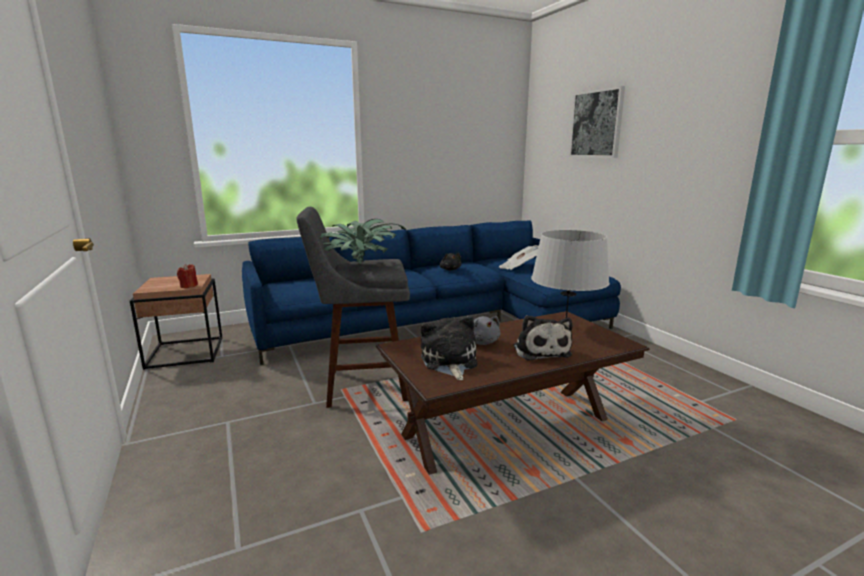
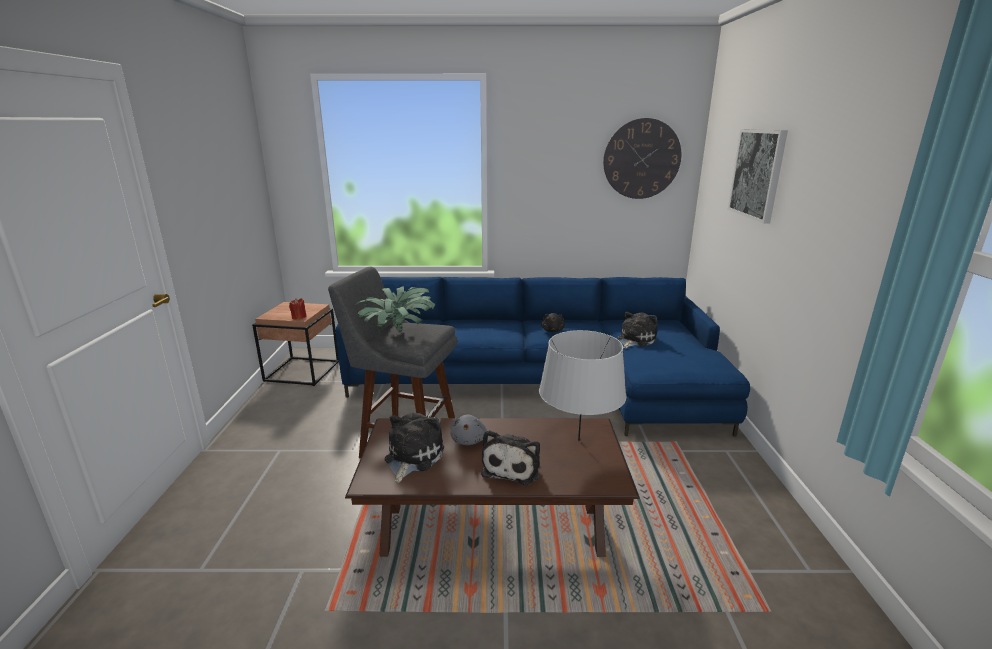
camera: 25 degrees right, 5 degrees up
(485, 125) = (641, 159): none -> wall clock
(518, 268) = (635, 340): newspaper -> plush toy

